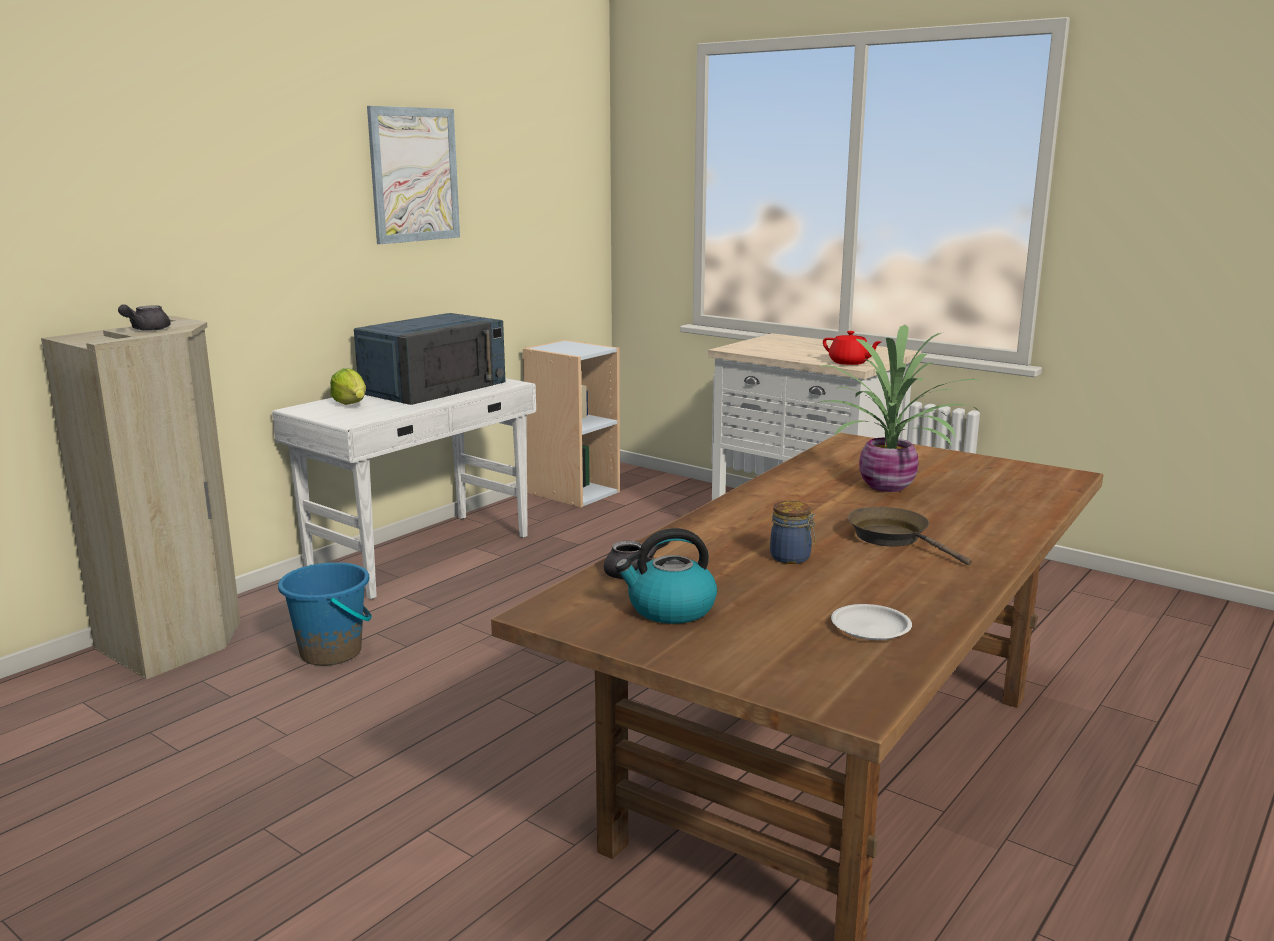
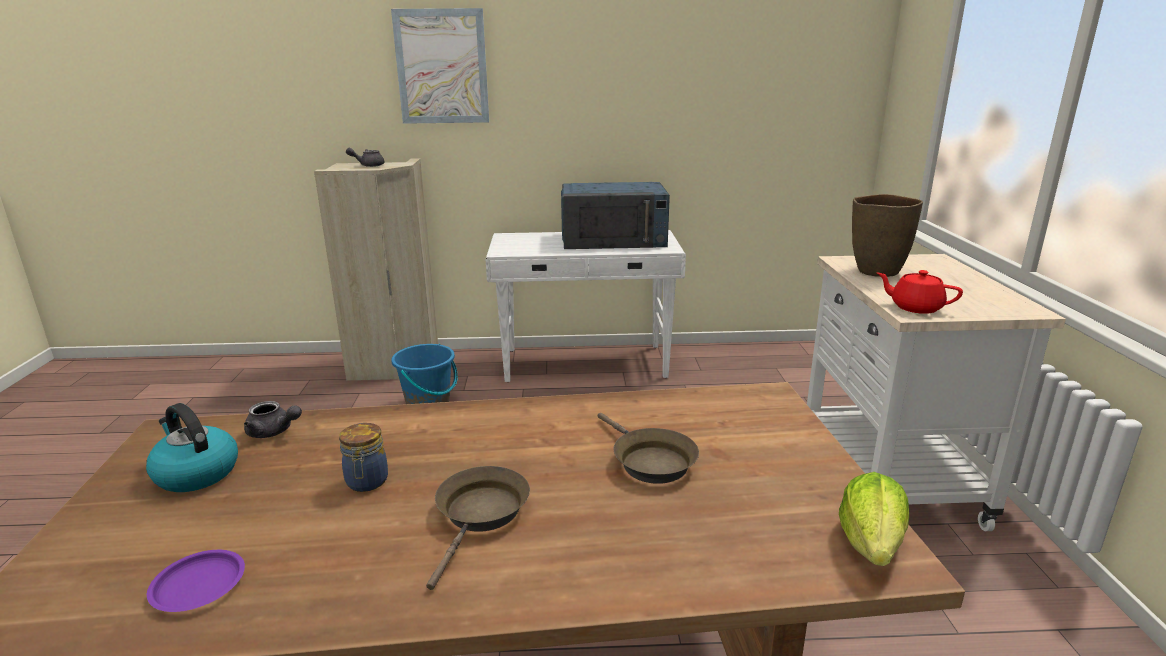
camera: 50 degrees right, 5 degrees up
(351, 404) = (537, 239): lettuce -> lettuce (871, 544)
(414, 175) = (639, 64): picture -> picture (442, 67)
(573, 492) = (766, 355): bookcase -> none
(771, 350) = (876, 271): none -> brown vase
(849, 362) = (915, 307): red teapot -> red teapot turned 120 degrees clockwise
(870, 628) = (198, 586): white plate -> purple plate
(890, 486) = (649, 461): potted plant -> brown frying pan

